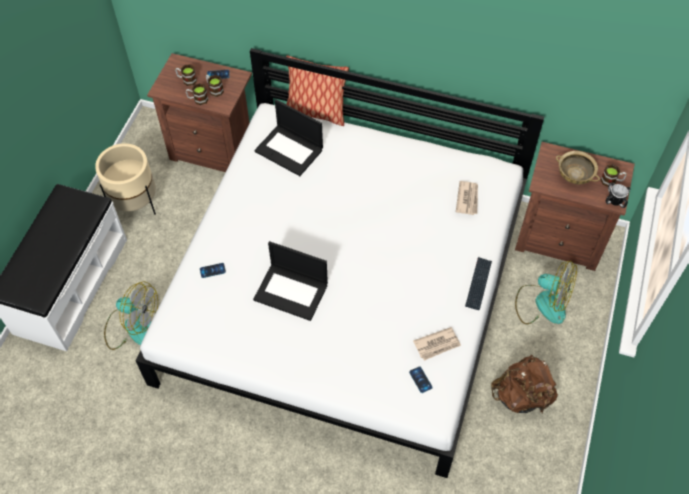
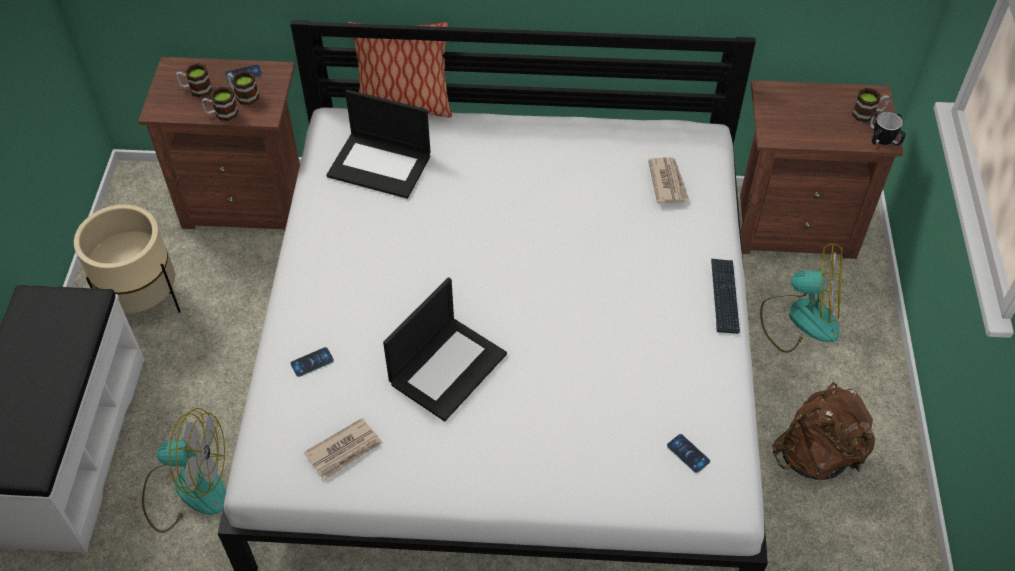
camera: 15 degrees left, 5 degrees down
(292, 291) = (448, 367): laptop -> laptop turned 60 degrees counterclockwise
(437, 345) = (695, 396): newspaper -> newspaper (344, 450)
(574, 175) = (814, 116): beige bowl -> none

